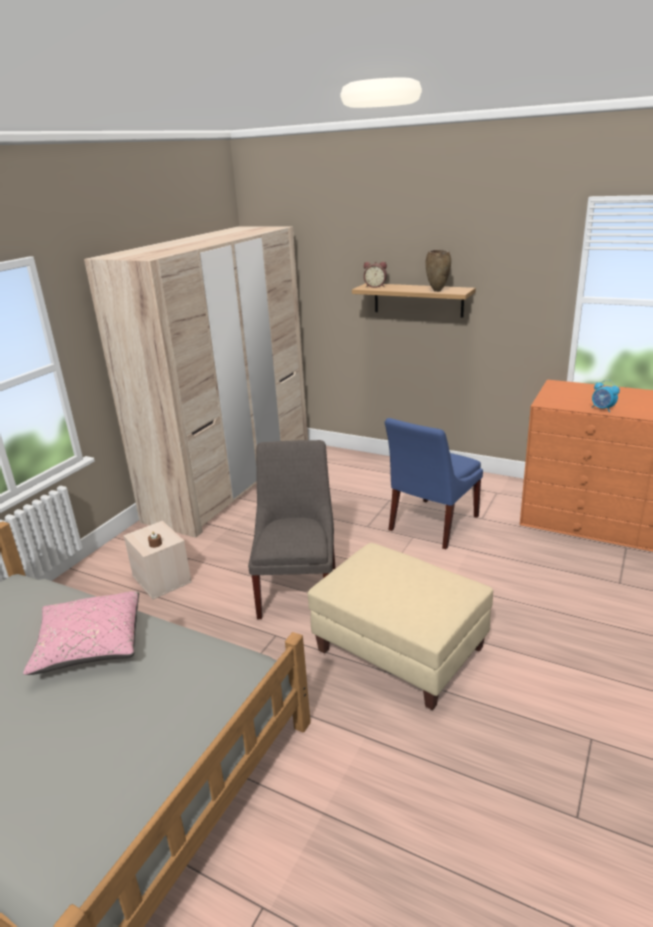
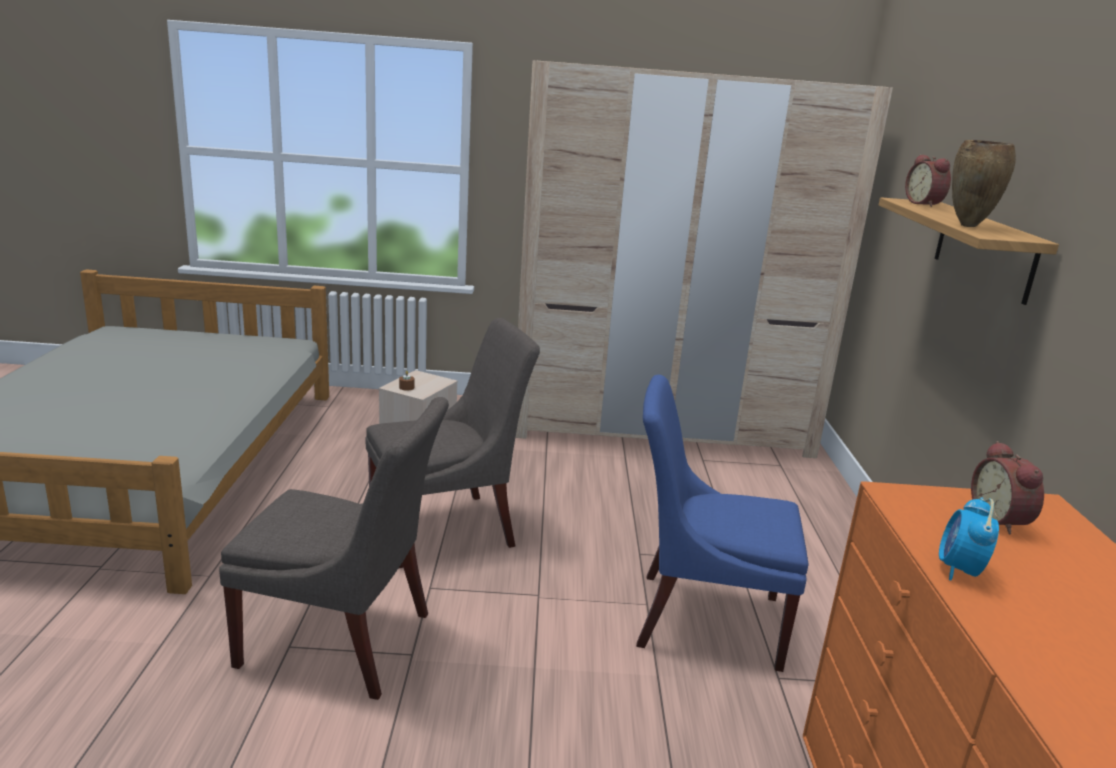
camera: 60 degrees right, 5 degrees down
(90, 645) = (196, 390): pink pillow -> none
(400, 650) = (343, 642): beige ottoman -> grey chair
(567, 393) = (1001, 520): none -> alarm clock

